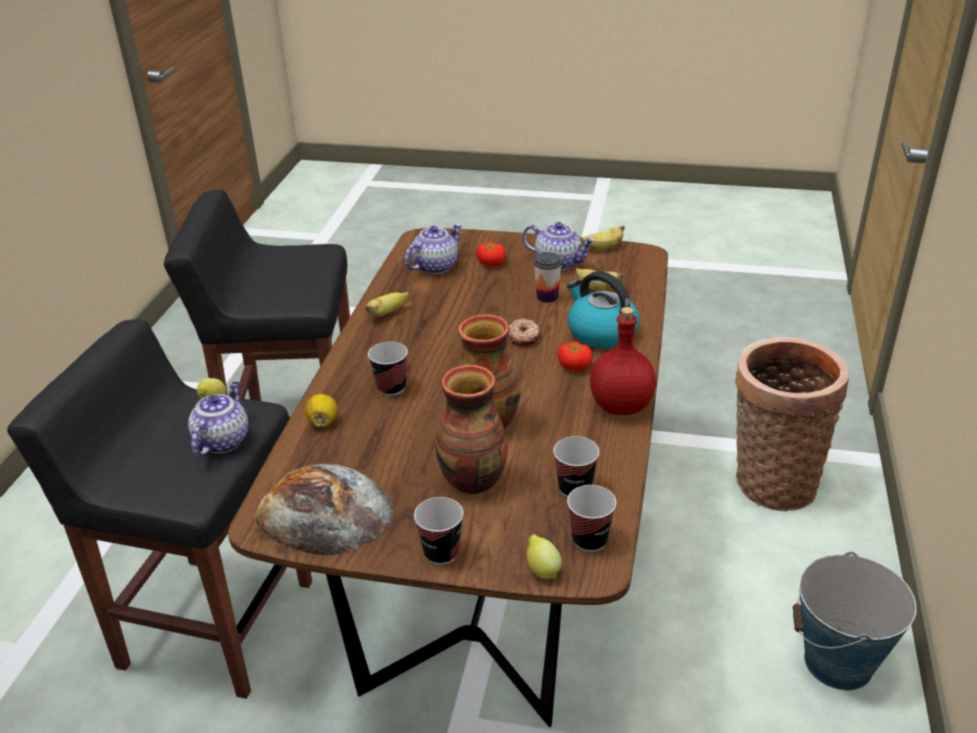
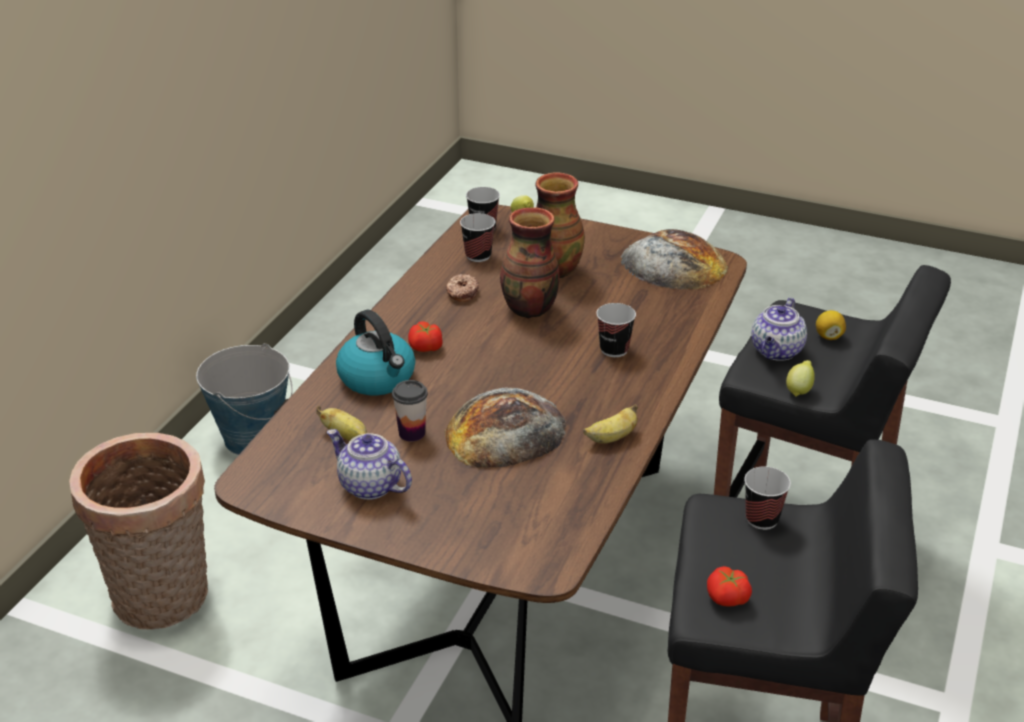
camera: 170 degrees left, 0 degrees up
(323, 422) = (680, 327): lemon -> lemon (828, 336)
(435, 266) = (538, 506): teapot -> none
(441, 552) = (588, 233): cup -> cup (762, 519)
(473, 307) = (505, 431): none -> bread
(491, 262) = (459, 501): tomato -> tomato (727, 598)
(524, 337) = (462, 384): donut -> donut (461, 293)
(603, 248) = (294, 503): banana -> none
(621, 405) = (404, 307): red bottle -> none

